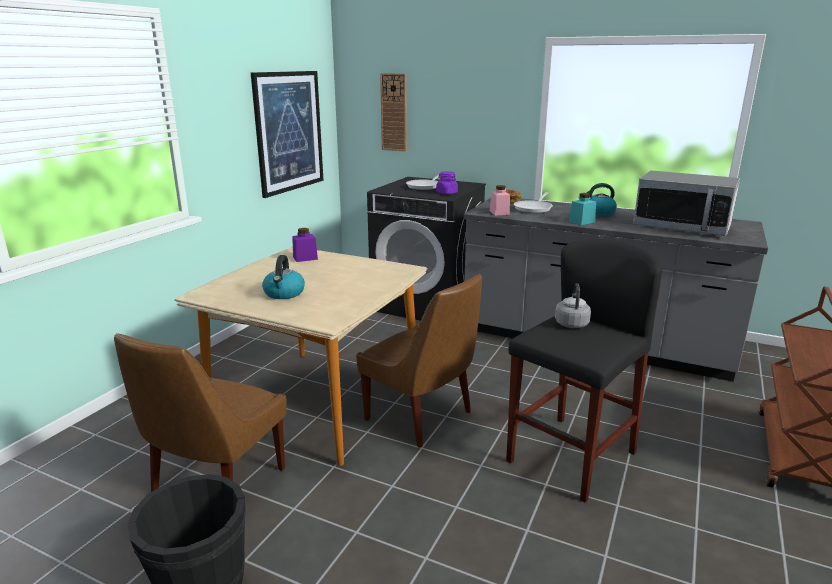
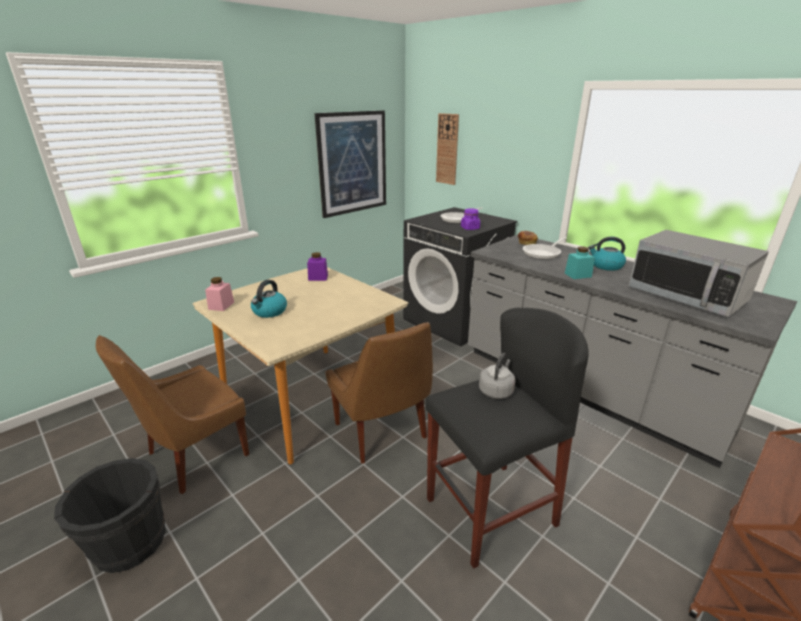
camera: 20 degrees right, 5 degrees up
(499, 212) = (505, 254): pink jar -> pink jar (221, 306)

